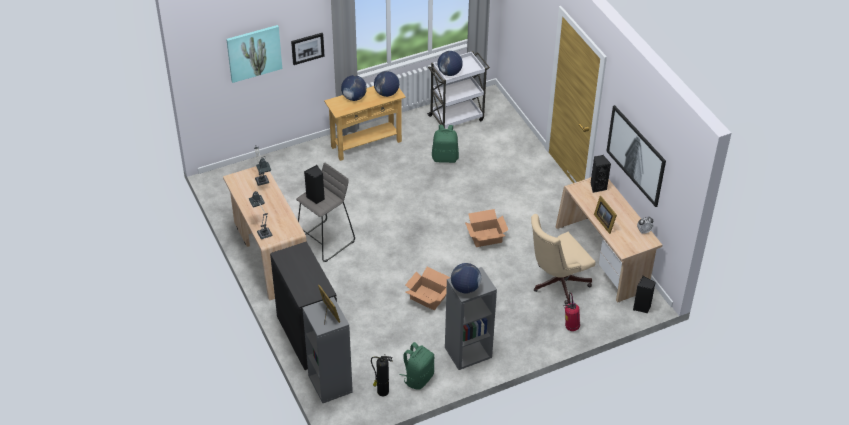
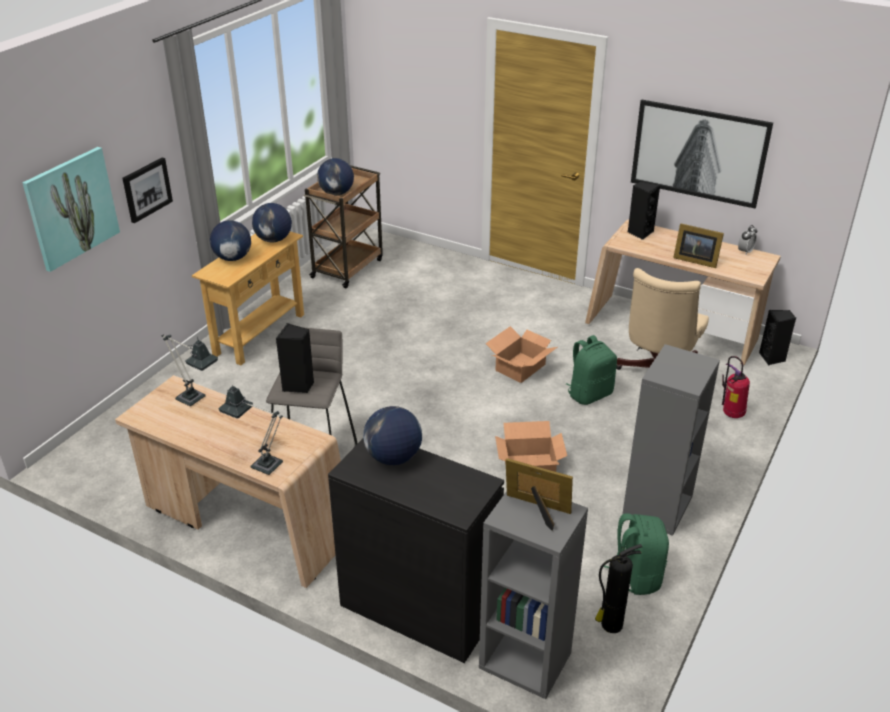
camera: 35 degrees left, 10 degrees down
(445, 157) = (377, 309): green backpack -> green backpack (589, 394)
(457, 117) = (348, 268): white cart -> brown cart
(465, 288) = (681, 377): globe -> globe (393, 458)

